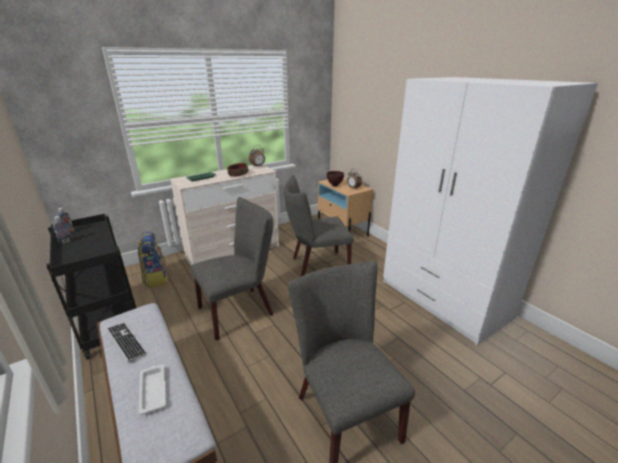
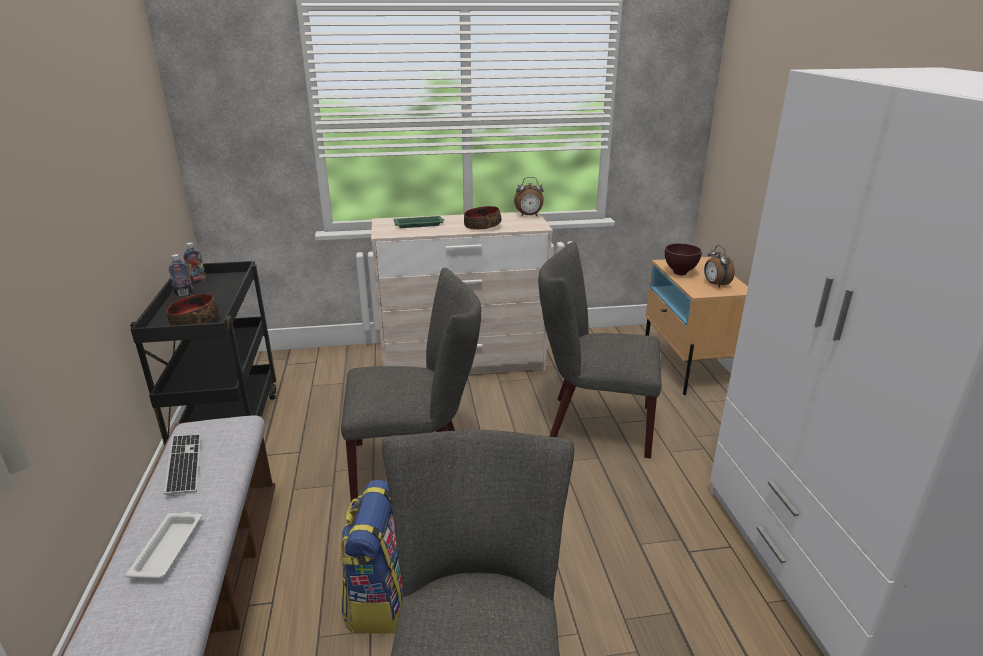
camera: 25 degrees right, 0 degrees up
(89, 255) = (195, 320): none -> bowl
(156, 278) = (325, 378): backpack -> backpack (378, 598)

